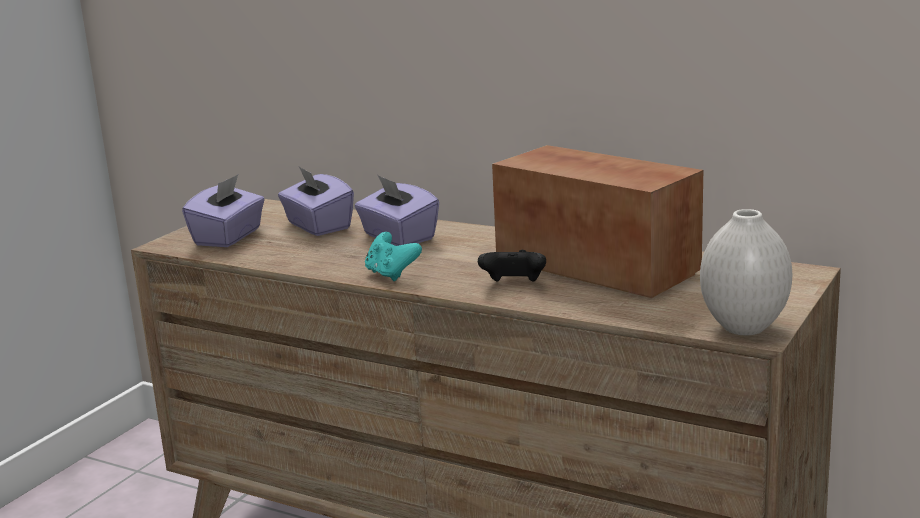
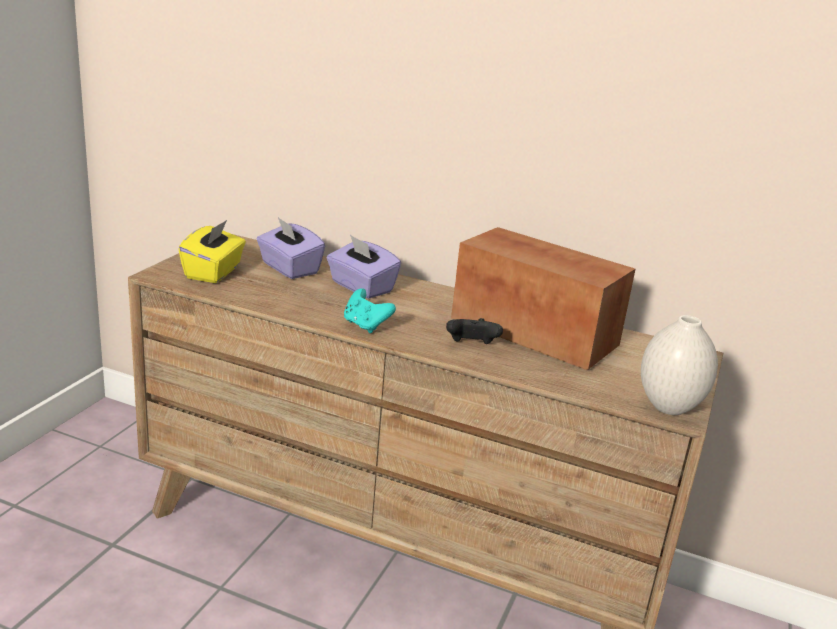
camera: 10 degrees left, 5 degrees up
(229, 237) = (214, 272): purple tissue box -> yellow tissue box

